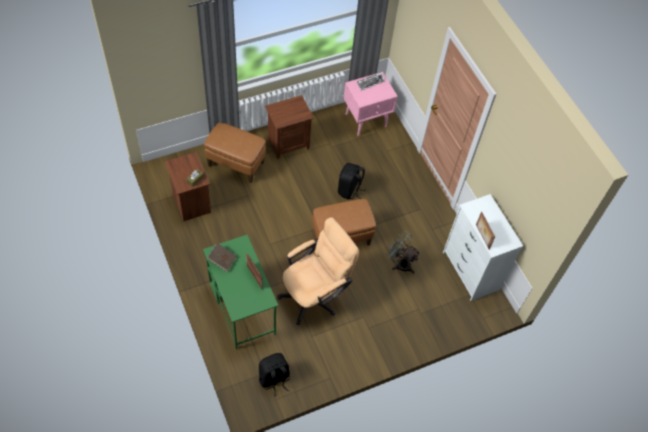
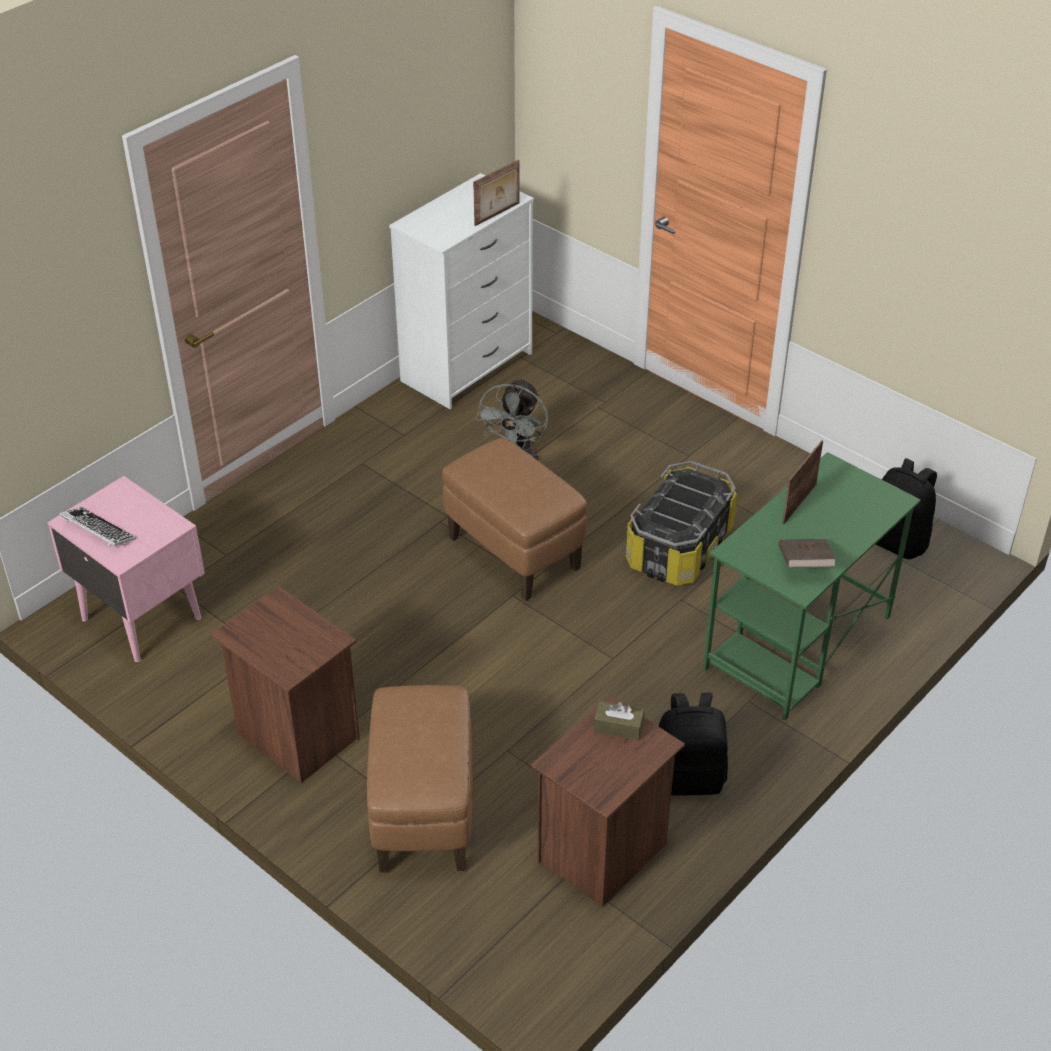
camera: 110 degrees left, 15 degrees down
(315, 295) = (678, 547): beige office chair -> storage box
(349, 190) = (378, 580): black backpack -> black backpack (688, 778)

